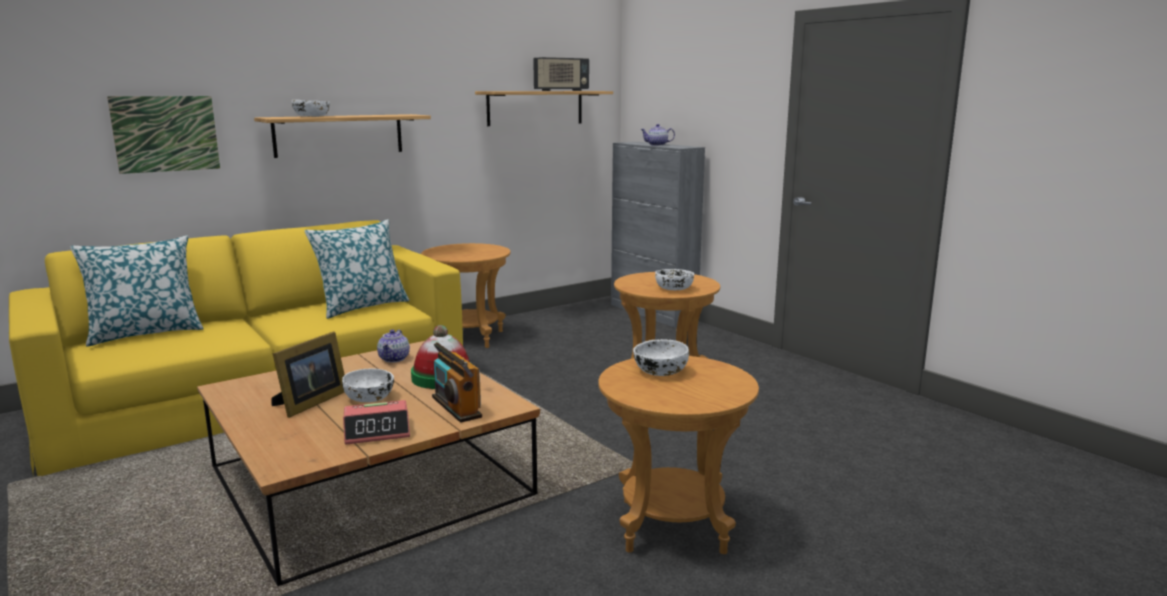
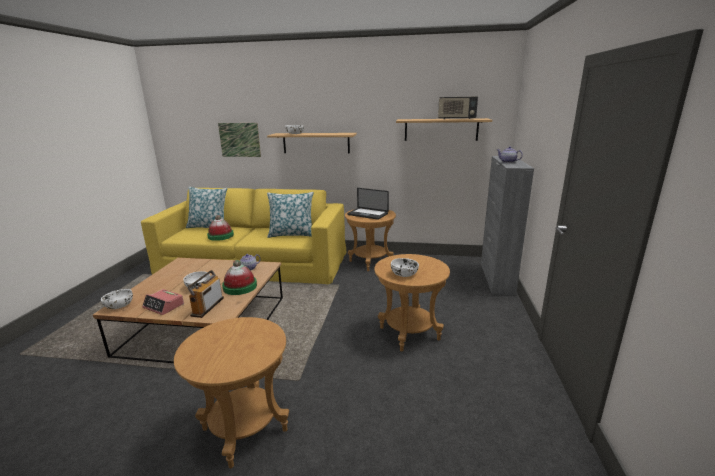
camera: 45 degrees right, 5 degrees up
(221, 337) = (220, 236): none -> hat
(309, 402) = (181, 280): picture frame -> none
(463, 252) = (367, 214): none -> laptop
(660, 371) = (242, 333): white bowl -> white bowl (119, 305)

